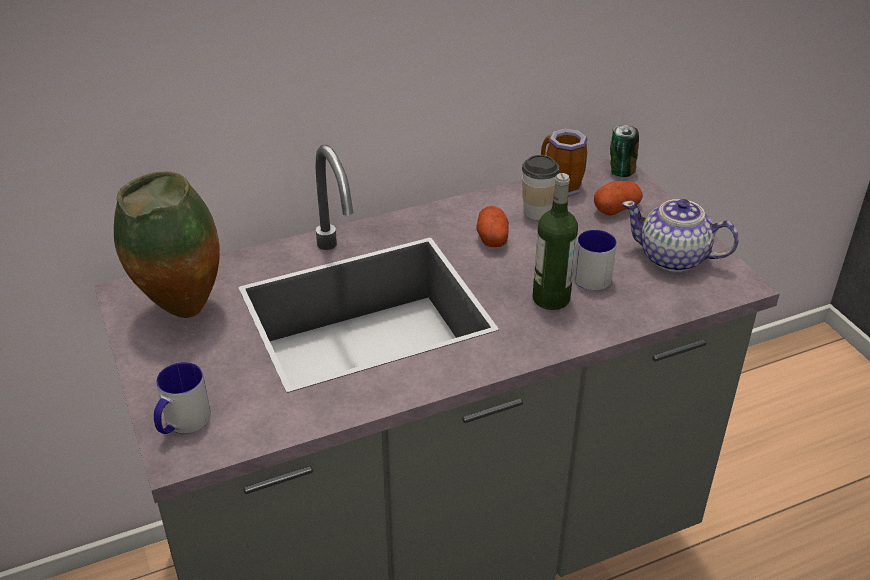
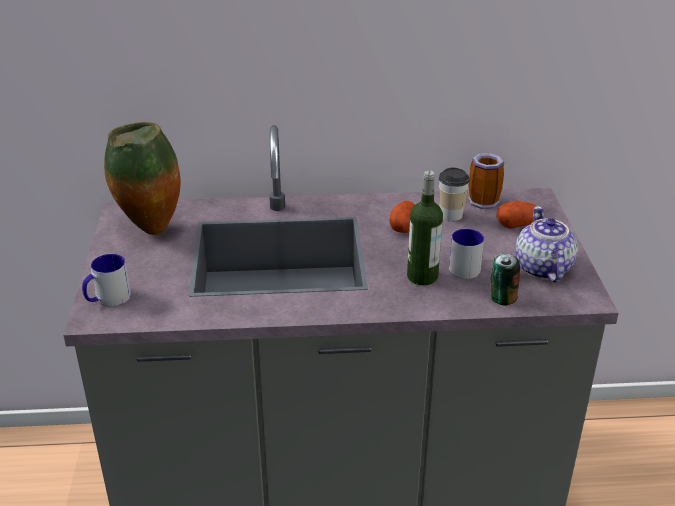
camera: 20 degrees right, 5 degrees down
(620, 171) = (538, 199): can -> can (501, 298)
(673, 258) = (542, 269): teapot -> teapot turned 45 degrees clockwise

